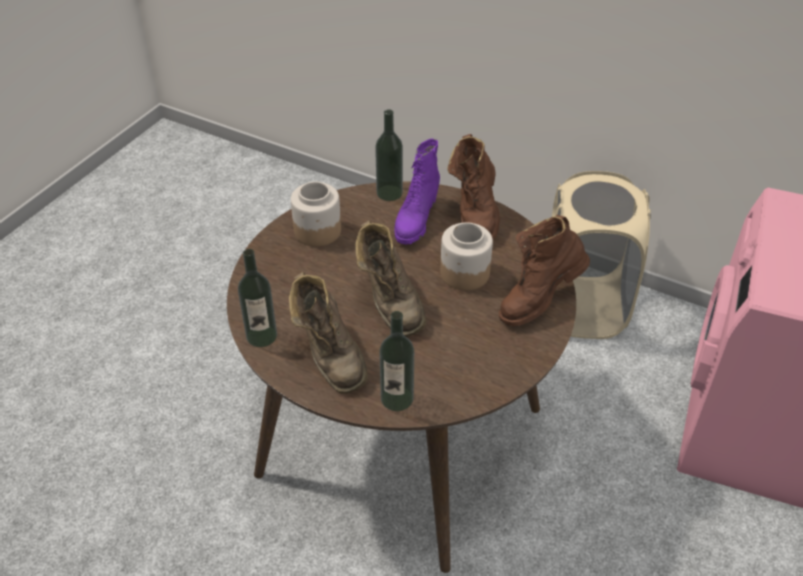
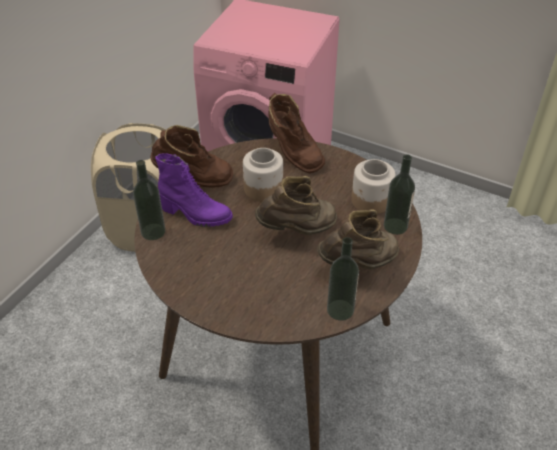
camera: 90 degrees left, 0 degrees up
(317, 231) = (202, 280): jar -> jar (371, 201)

